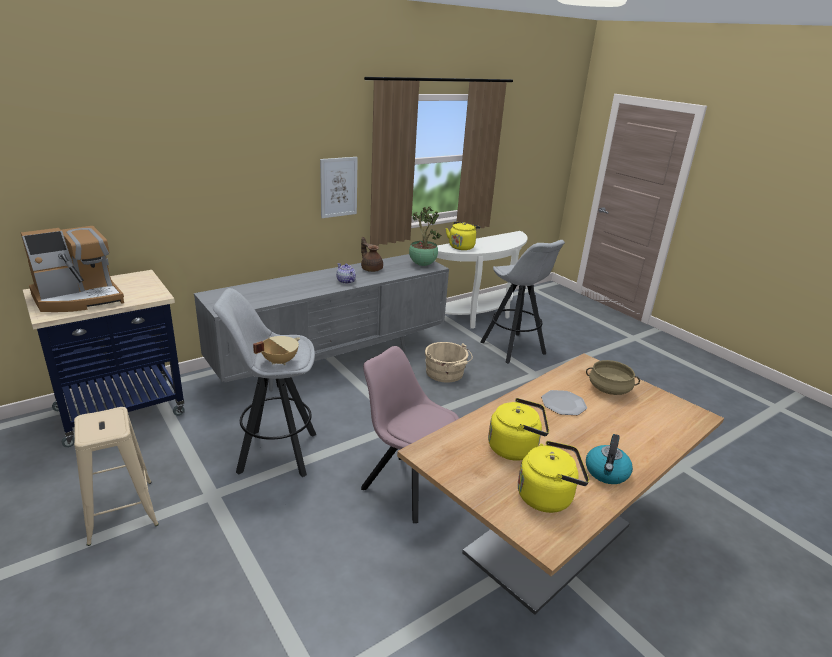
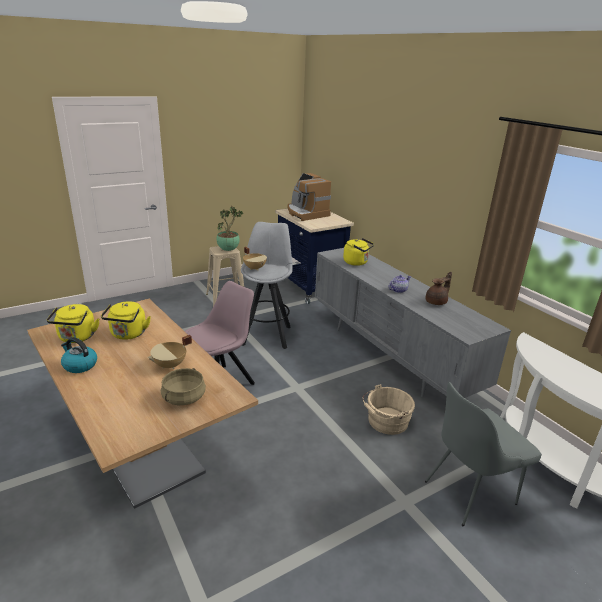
camera: 95 degrees right, 0 degrees up
(338, 187) = (469, 222): picture -> none
(422, 264) = (469, 329): potted plant -> potted plant (228, 250)
(462, 246) = (550, 357): yellow kettle -> yellow kettle (357, 262)
(513, 349) = (469, 493): grey stool -> grey chair
(563, 404) = (170, 365): plate -> beige cooking pot

